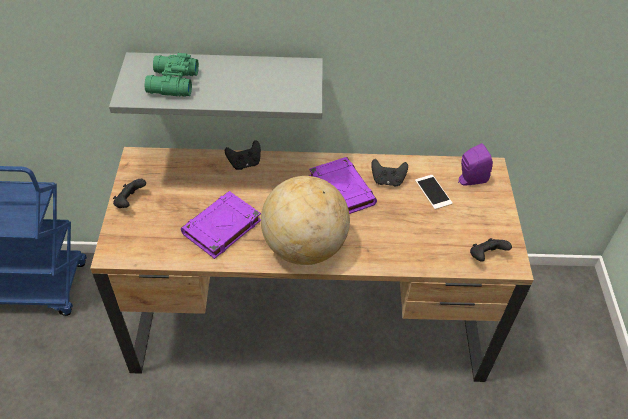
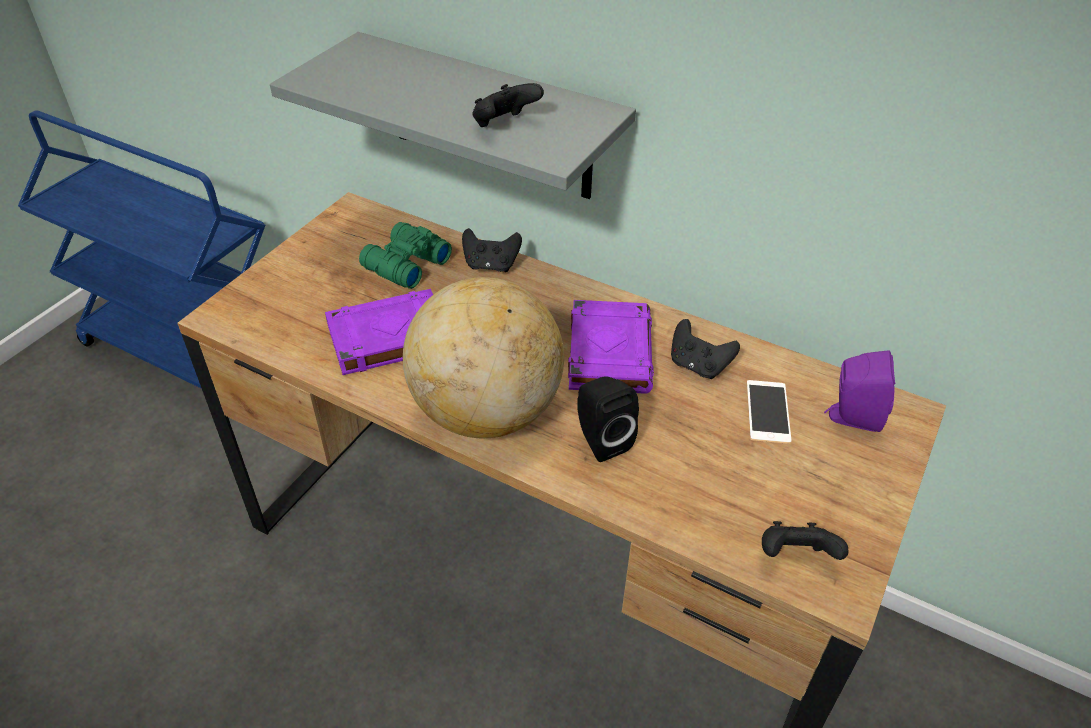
camera: 30 degrees right, 5 degrees down
(130, 202) = (297, 260): black game controller -> black game controller (504, 125)
(171, 83) = (378, 80): green binoculars -> green binoculars (404, 265)
(368, 238) = (601, 440): none -> black speaker

